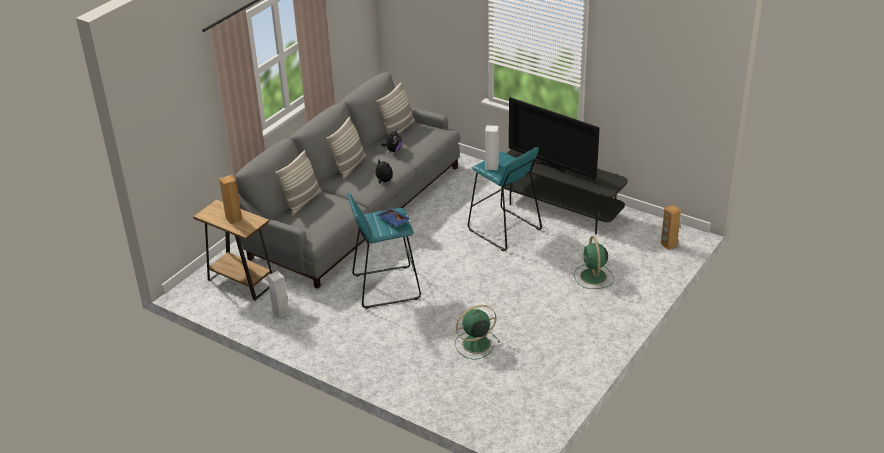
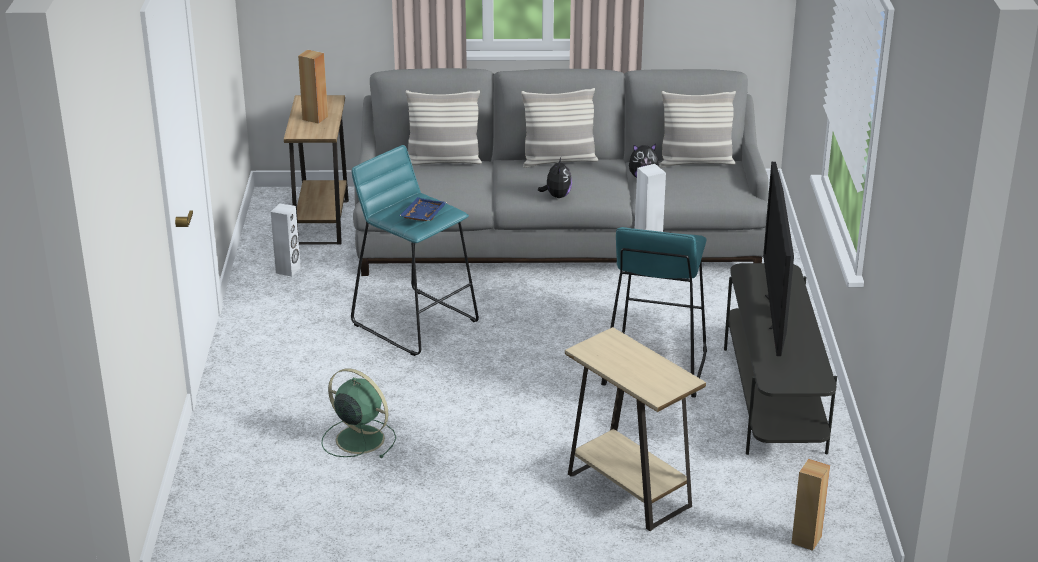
camera: 55 degrees right, 5 degrees down
(593, 277) = (629, 490): green fan -> beige side table

